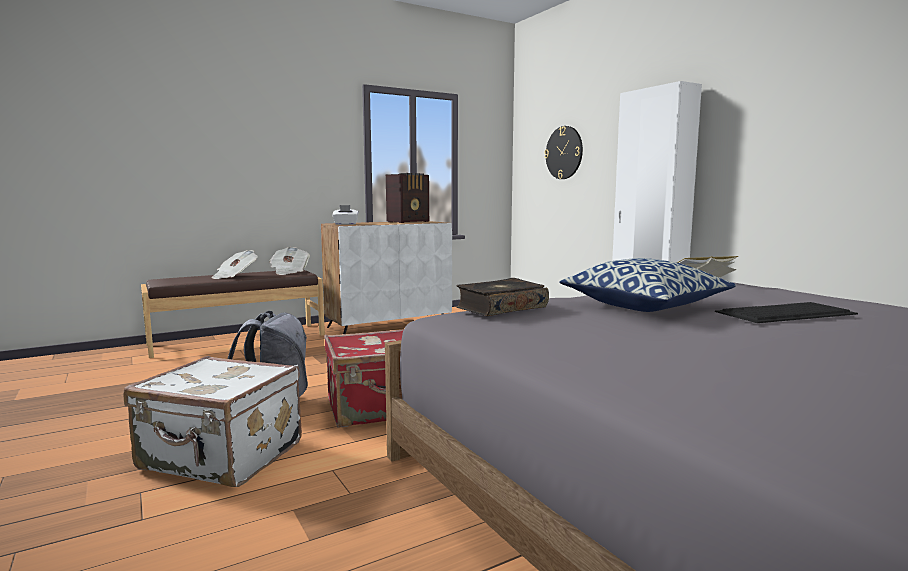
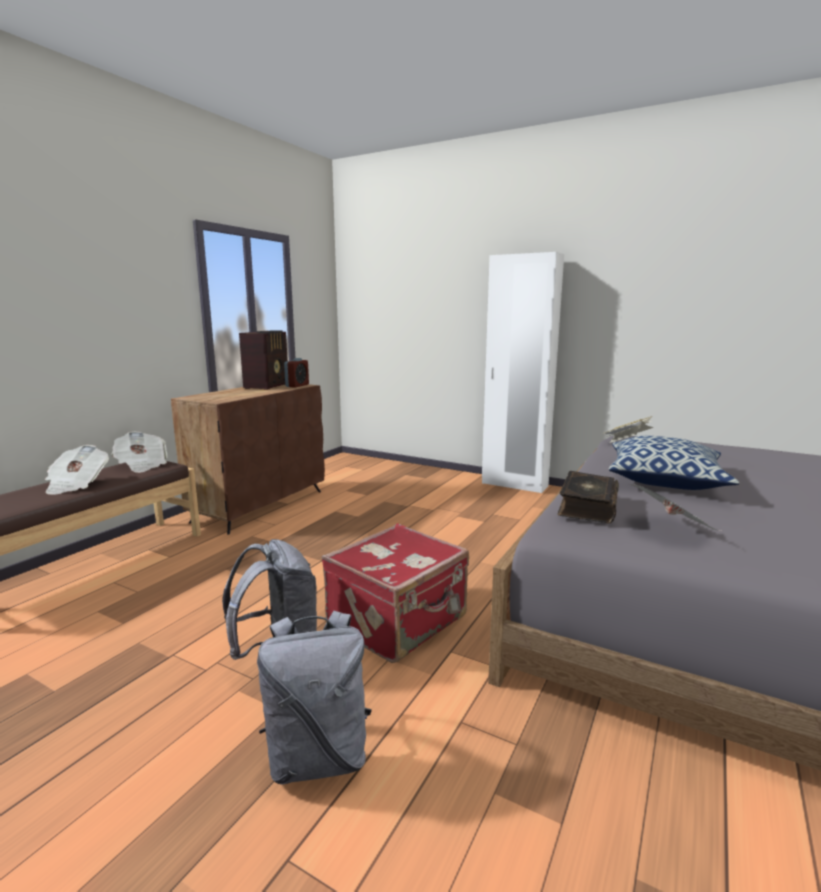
camera: 30 degrees left, 5 degrees up
(221, 457) = (318, 757): white suitcase -> grey backpack
(345, 224) = (212, 398): white tissue box -> none
(389, 325) = (260, 506): white cabinet -> brown cabinet
(432, 222) = (297, 385): none -> alarm clock
(539, 328) = (673, 530): none -> newspaper
(564, 152) = (407, 305): wall clock -> none
(785, 313) = (767, 474): keyboard -> none

